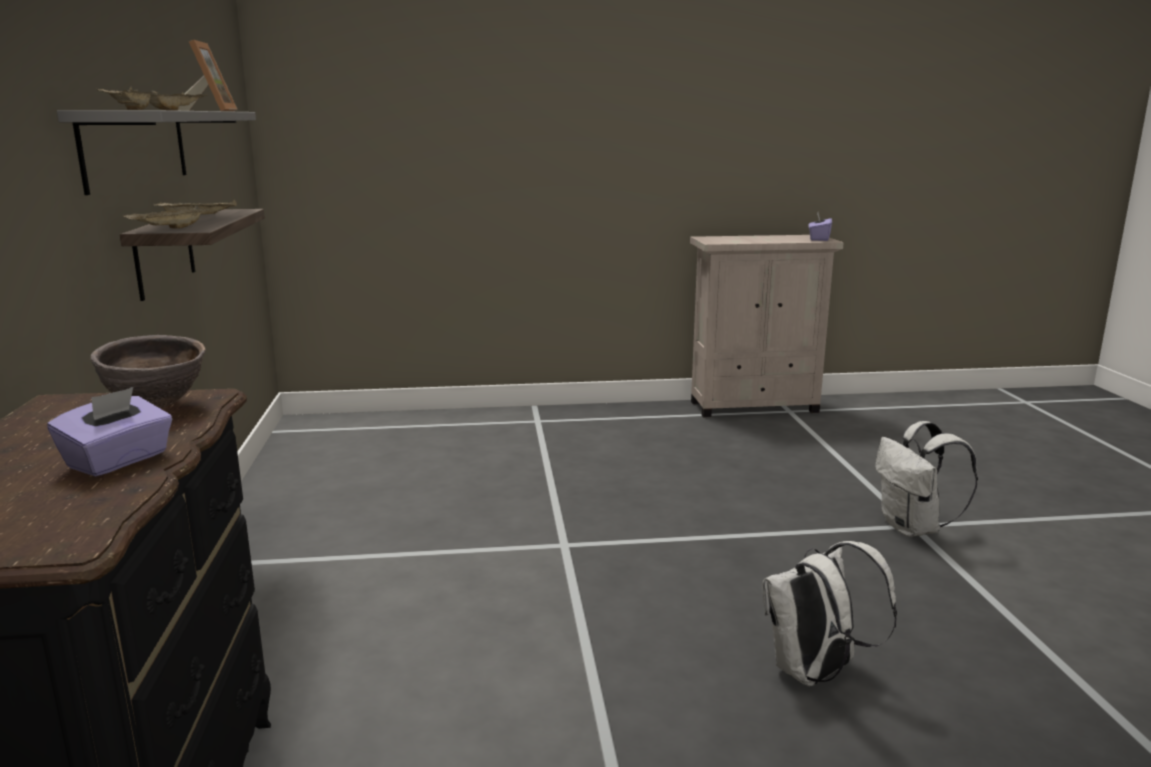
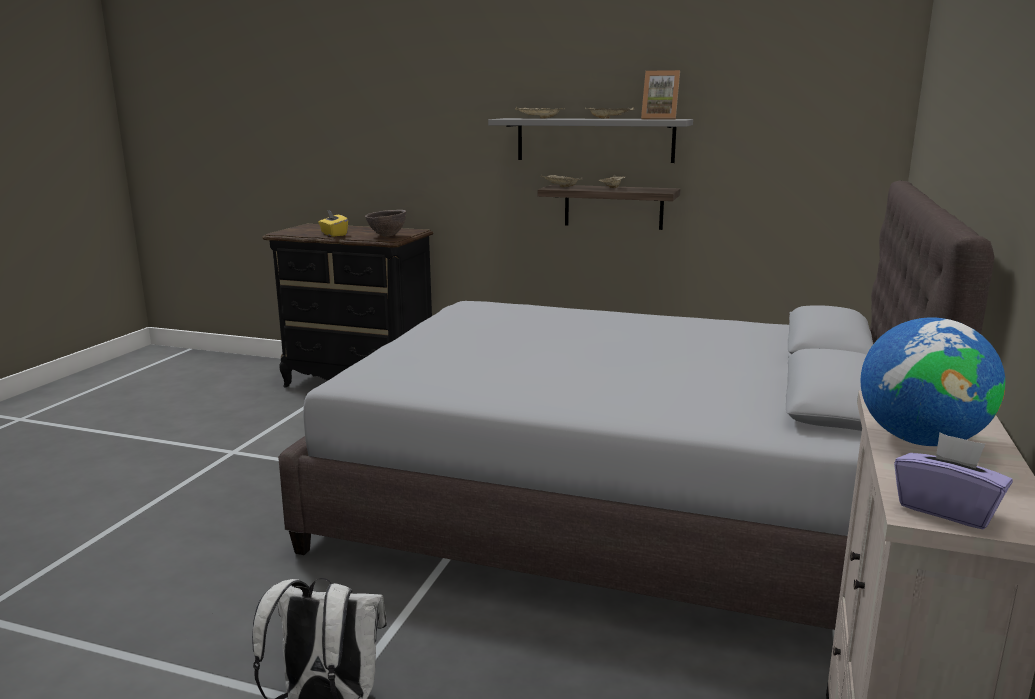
camera: 115 degrees right, 0 degrees up
(119, 461) = (333, 234): purple tissue box -> yellow tissue box
(542, 488) = (614, 505): none -> grey bed
(757, 240) = (920, 440): none -> globe
(815, 673) = (240, 533): white backpack -> none

